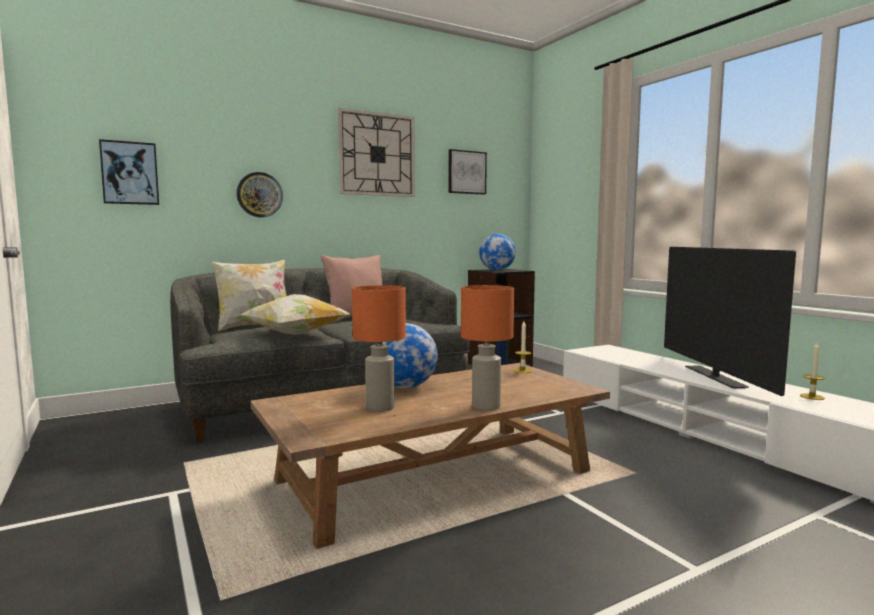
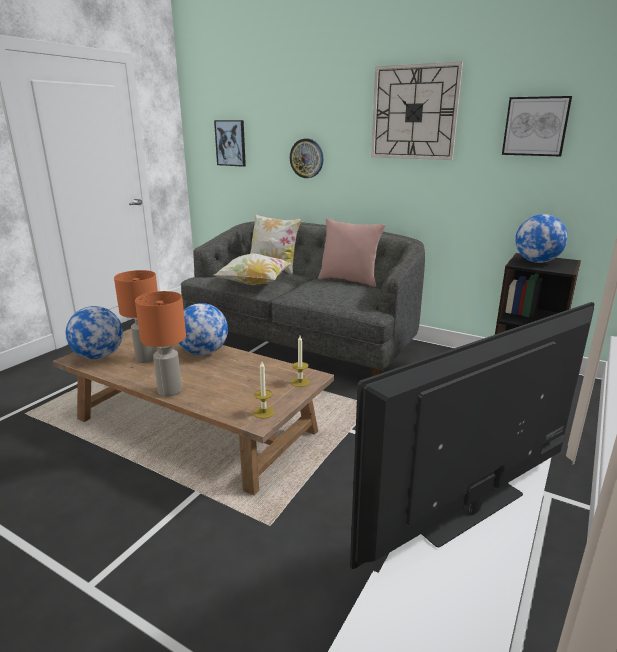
camera: 60 degrees right, 15 degrees up
(328, 427) = (99, 356): none -> globe
(812, 397) = (453, 622): candle -> candle (264, 412)

